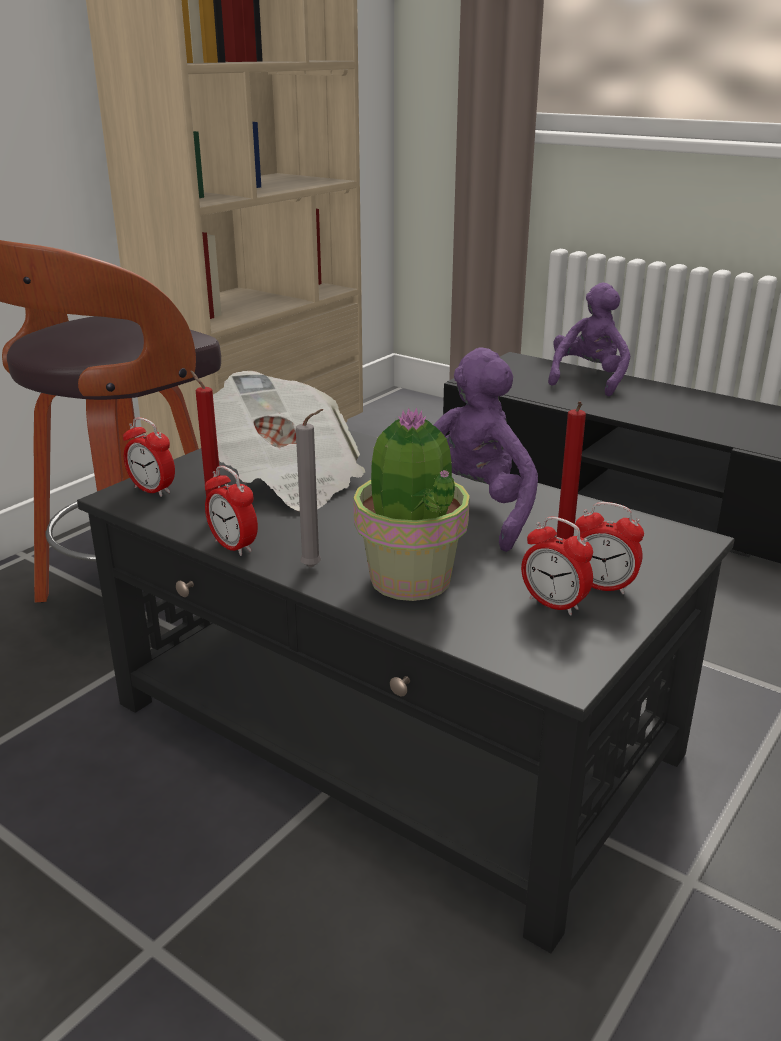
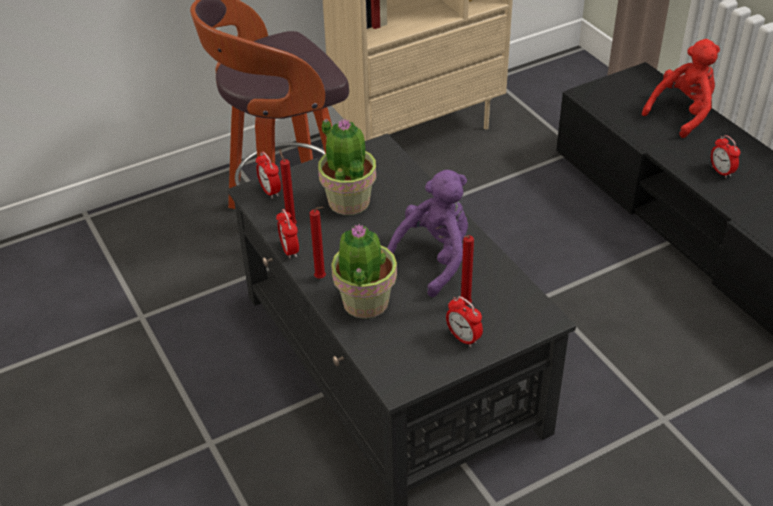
camera: 25 degrees right, 15 degrees up
(287, 479) = (349, 201): newspaper -> potted plant
(314, 567) = (322, 278): grey candle -> red candle
(554, 604) = (427, 342): alarm clock -> alarm clock (721, 172)
(588, 379) = (682, 113): purple plush toy -> red plush toy

